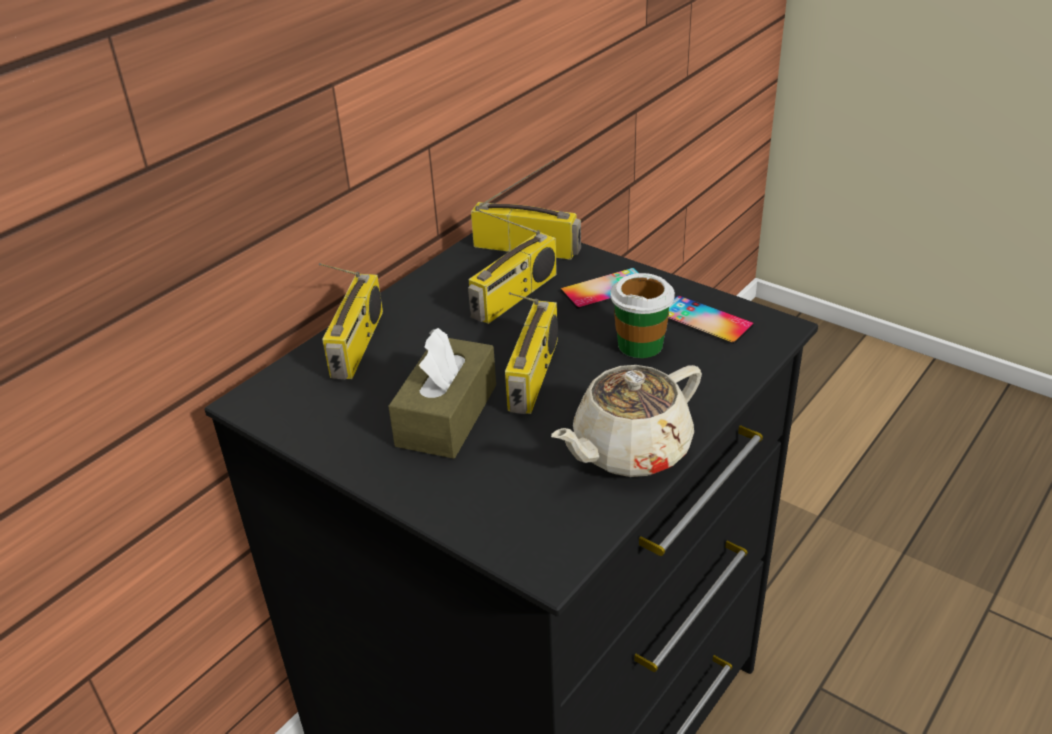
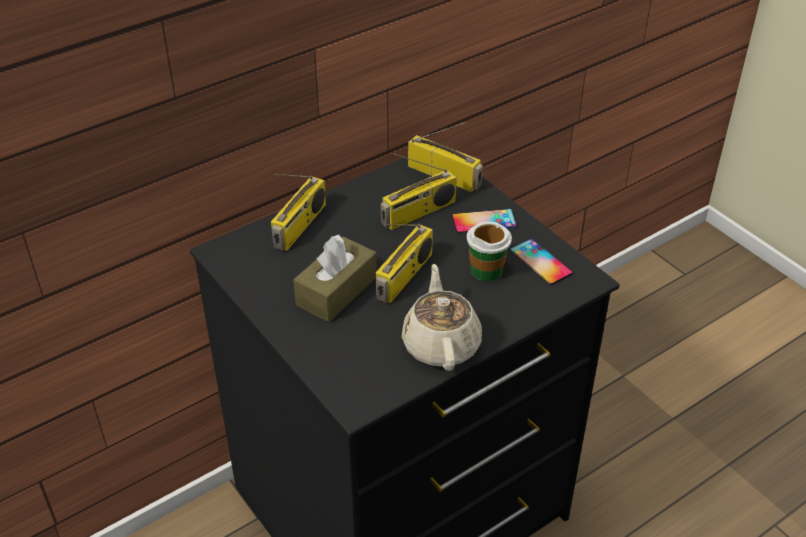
camera: 15 degrees right, 5 degrees up
(629, 450) = (441, 344): beige teapot -> beige teapot turned 105 degrees clockwise

